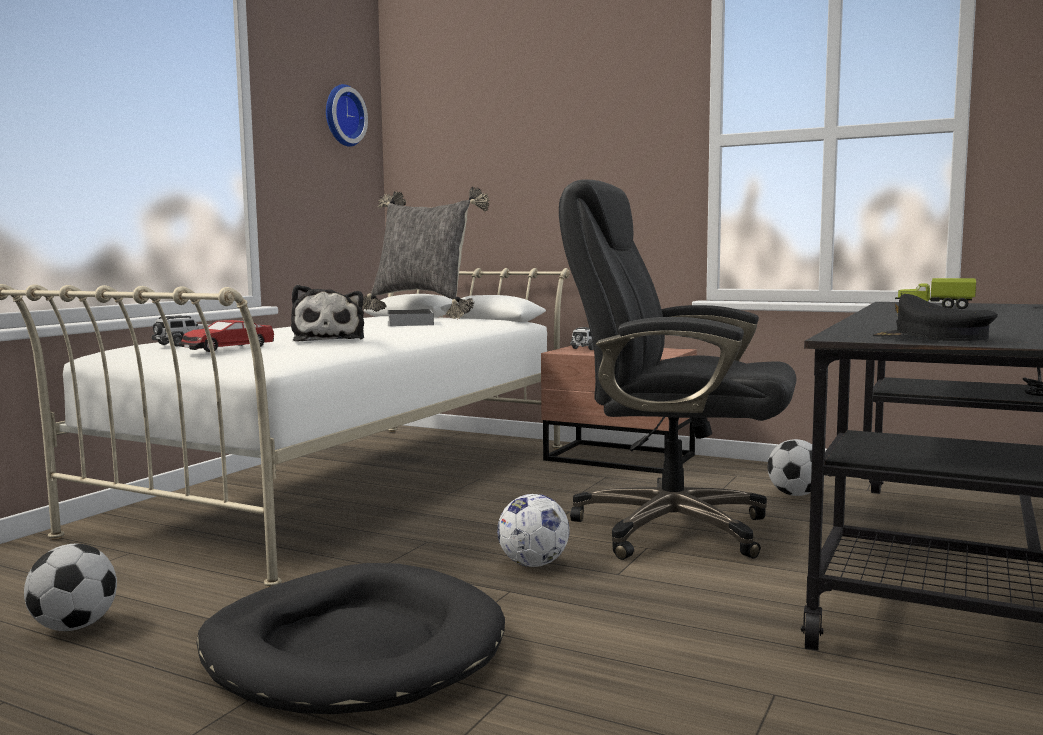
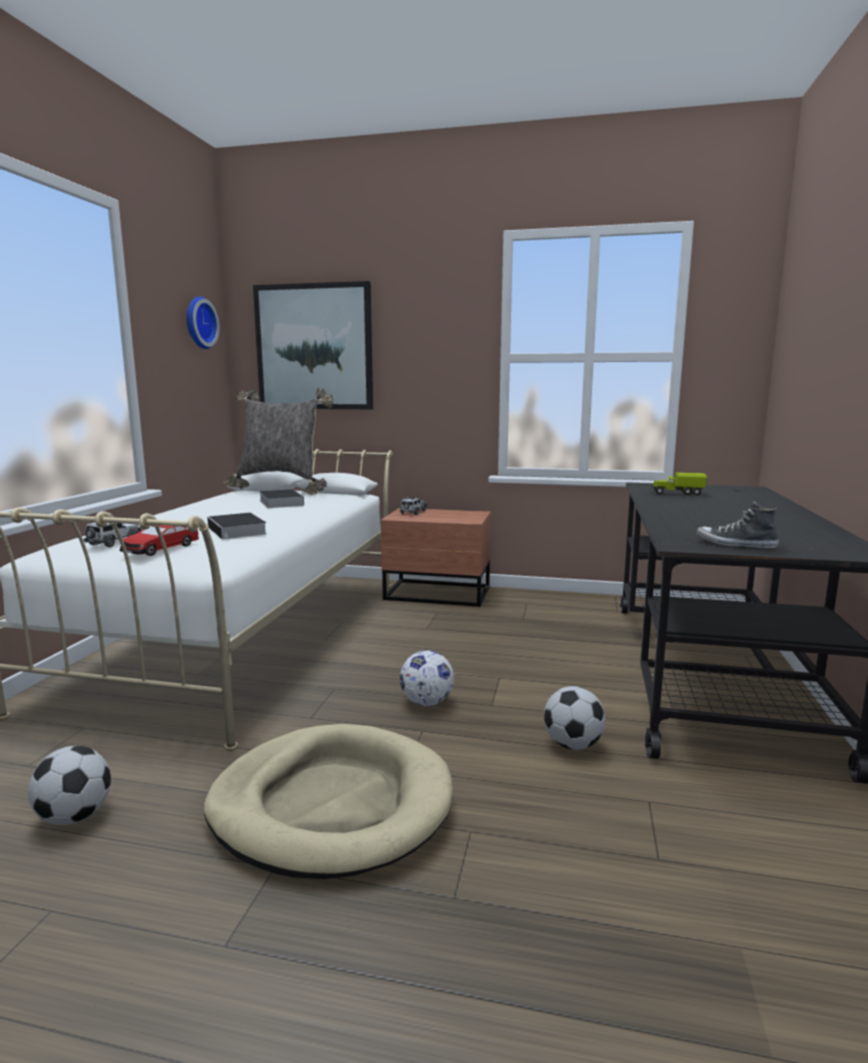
camera: 15 degrees left, 5 degrees up
(329, 339) = (238, 531): plush toy -> book
(353, 649) = (332, 805): black dog bed -> beige dog bed
(478, 141) = (314, 347): none -> picture
(676, 529) = (511, 658): black office chair -> none
(795, 494) = (574, 619): football -> football (573, 745)
(932, 338) = (735, 544): black cap -> shoe

